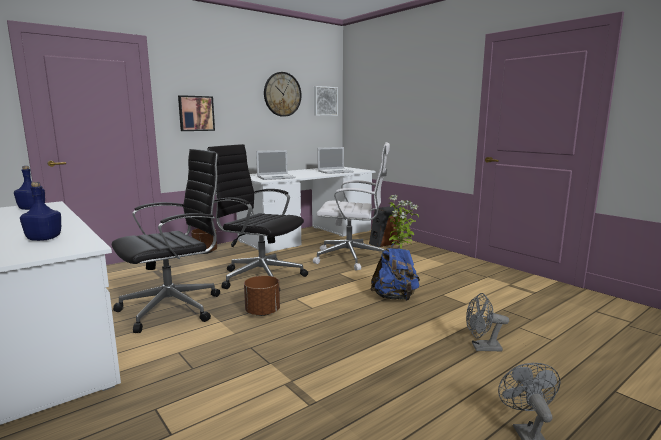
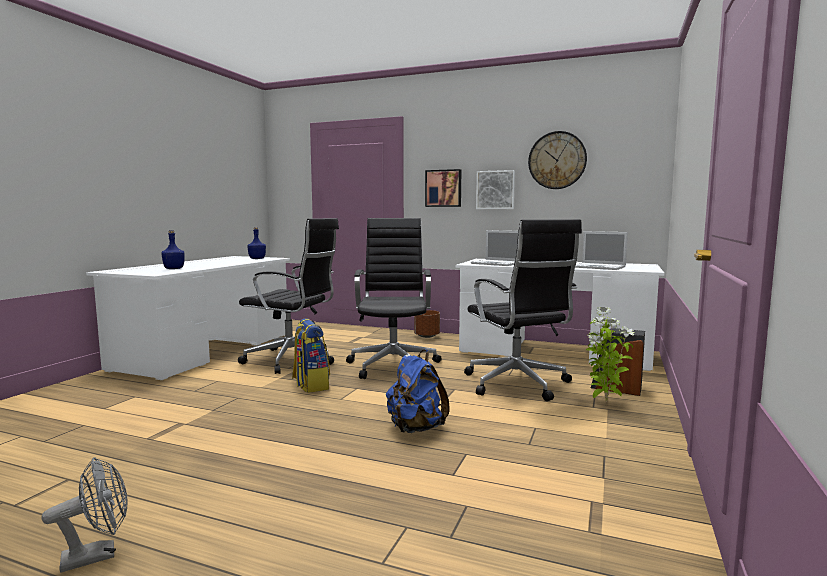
camera: 60 degrees right, 5 degrees down
(262, 312) = (310, 385): brown planter -> backpack
(325, 101) = (634, 165): picture -> picture (495, 190)
(352, 258) = (517, 384): white office chair -> black office chair
(482, 348) = (308, 503): grey fan -> none

